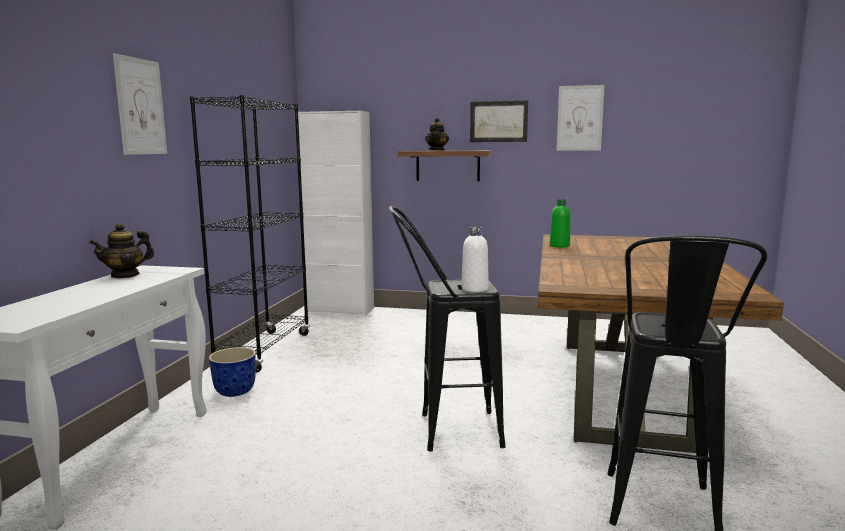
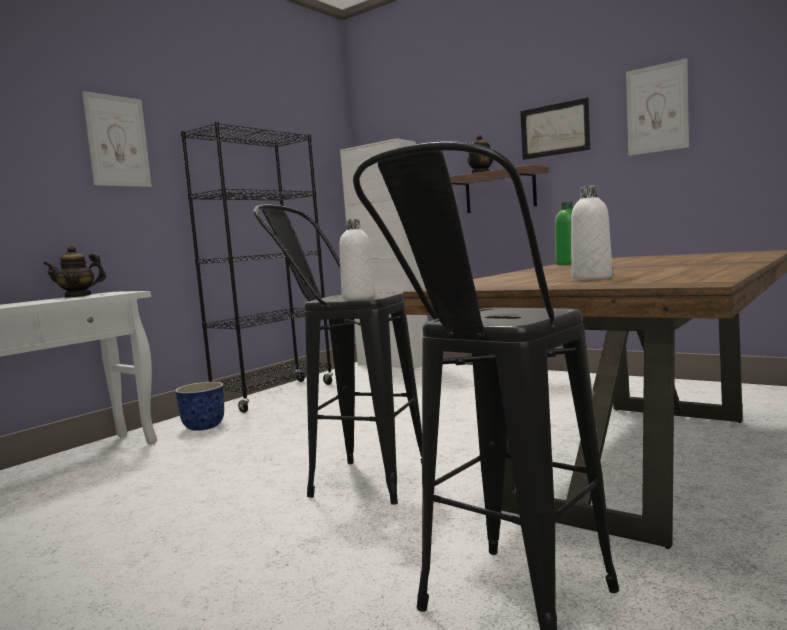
camera: 25 degrees right, 5 degrees down
(652, 279) = (592, 278): none -> white bottle

